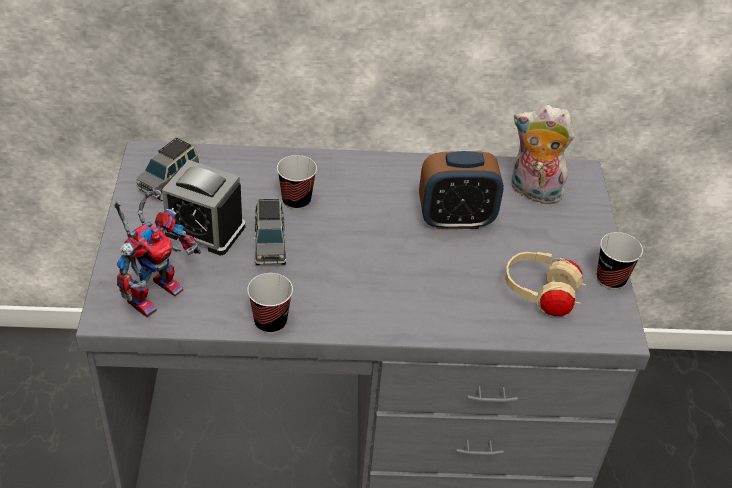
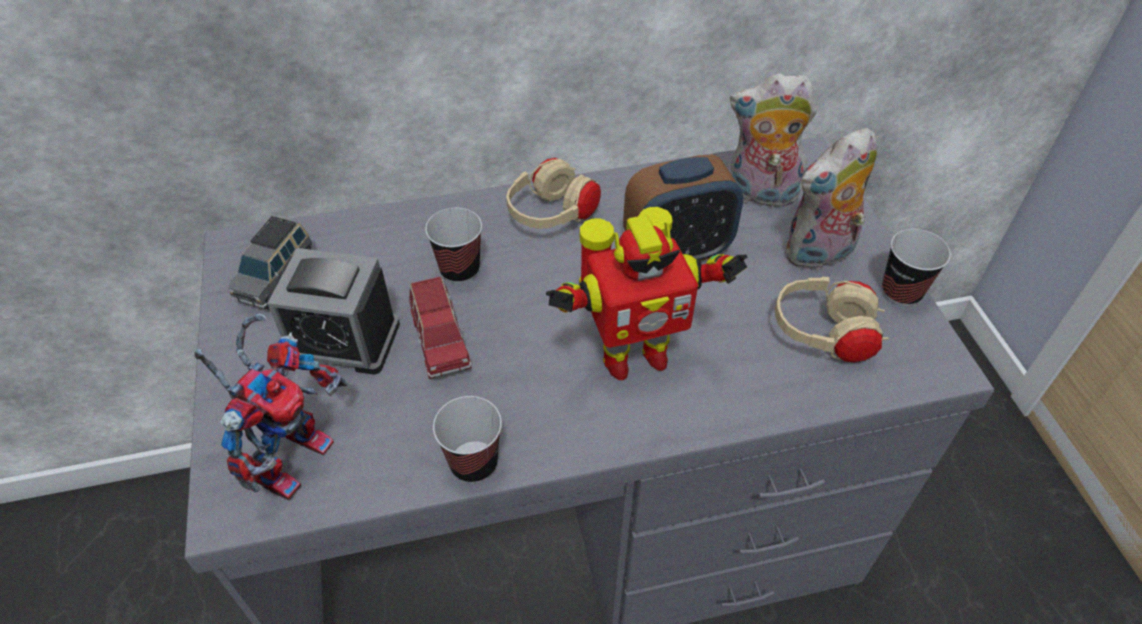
camera: 10 degrees left, 5 degrees up
(269, 244) = (440, 342): grey toy car -> red toy car
(374, 177) = (553, 216): none -> beige headphones
(398, 280) = (631, 356): none -> toy robot
(560, 242) = (819, 255): none -> plush toy

